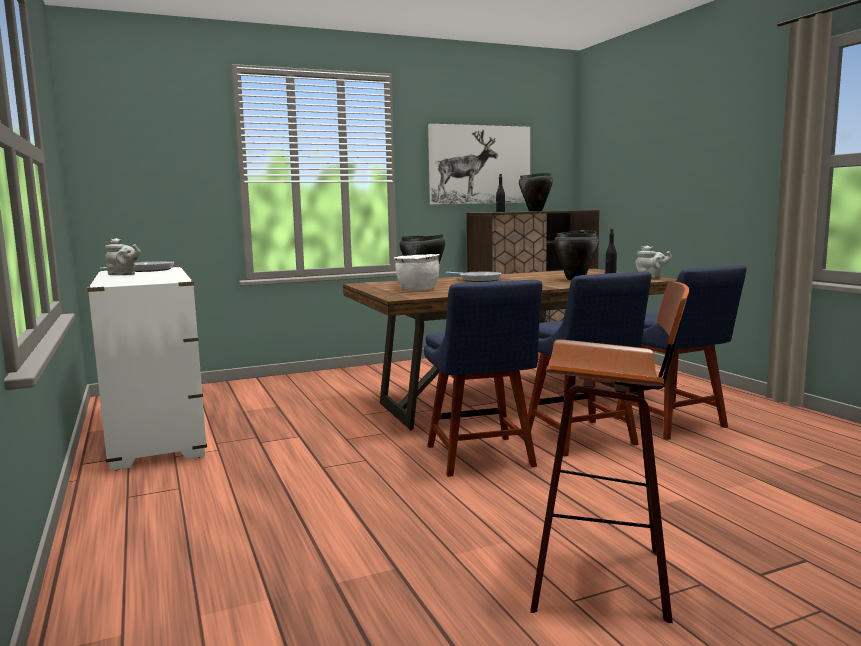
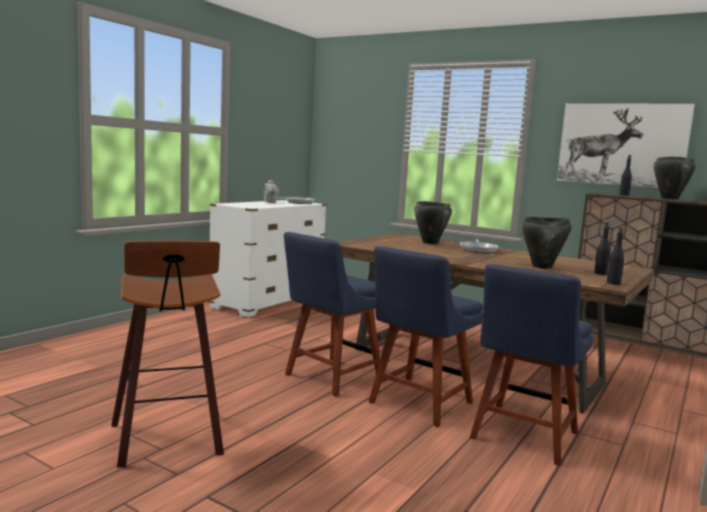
camera: 55 degrees right, 0 degrees up
(417, 290) = (391, 244): white cooking pot -> none
(651, 277) = (613, 283): grey teapot -> black bottle

